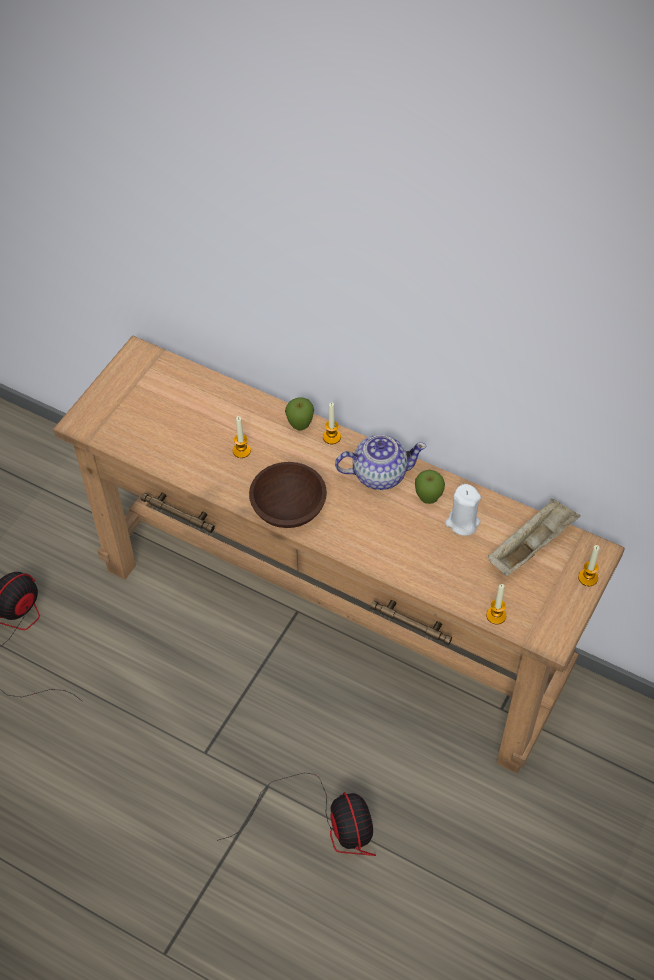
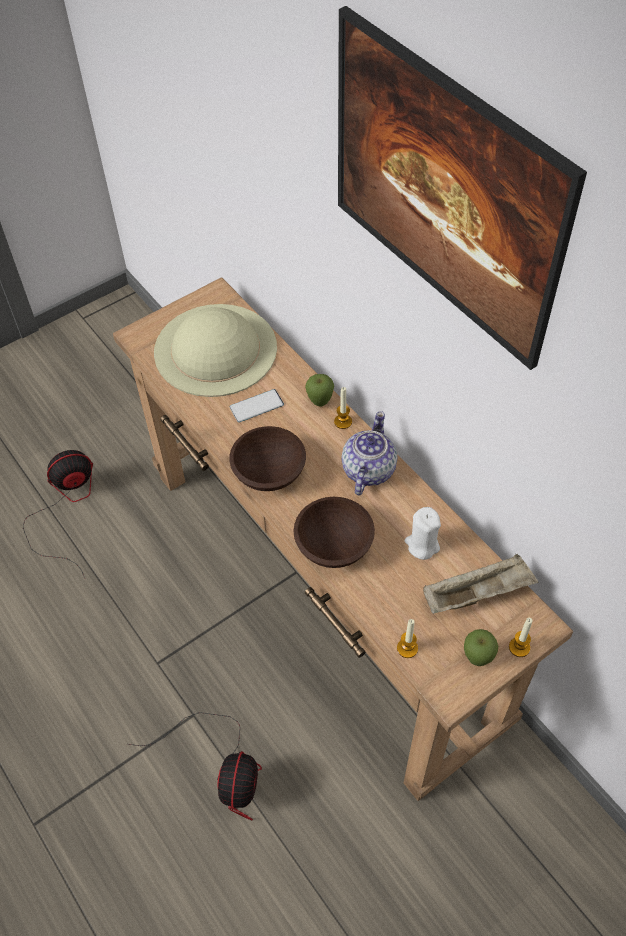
camera: 25 degrees right, 0 degrees up
(169, 409) = (215, 349): none -> beige hat
(241, 451) = (256, 406): candle -> phone
(379, 474) = (367, 470): teapot -> teapot turned 90 degrees counterclockwise
(384, 553) = (333, 546): none -> brown bowl
(426, 240) = (438, 236): none -> picture
(428, 499) = (401, 511): apple -> apple (477, 658)

